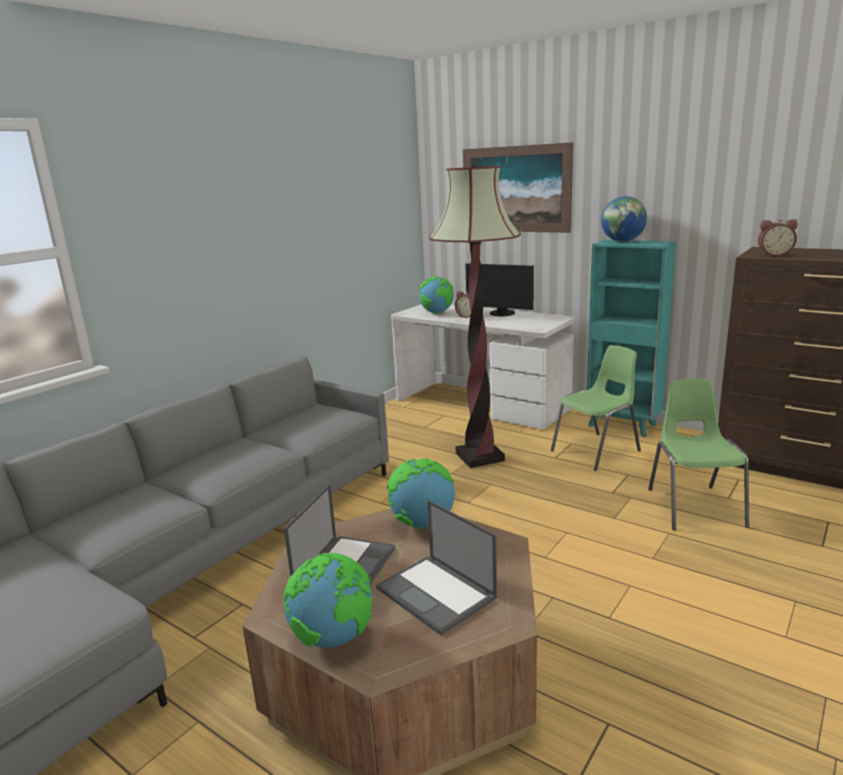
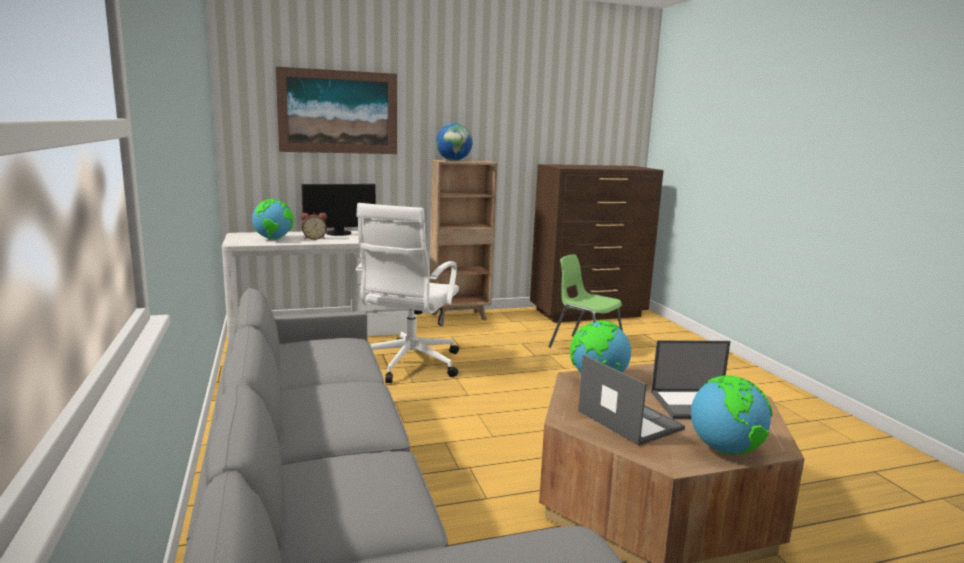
camera: 55 degrees left, 5 degrees down
(479, 457) = (408, 364): floor lamp -> white office chair
(597, 451) = (477, 336): green chair -> none
(623, 426) = (460, 317): turquoise bookcase -> brown bookcase
(774, 255) = (573, 167): alarm clock -> none

